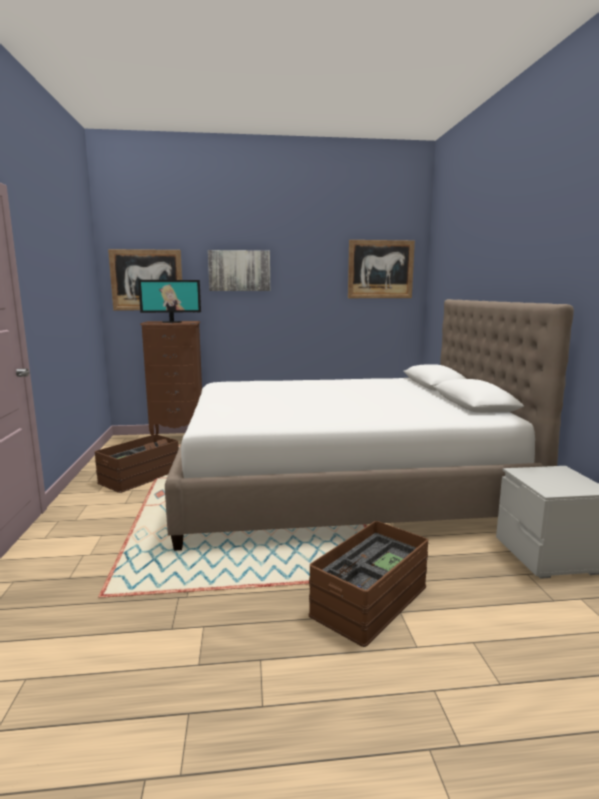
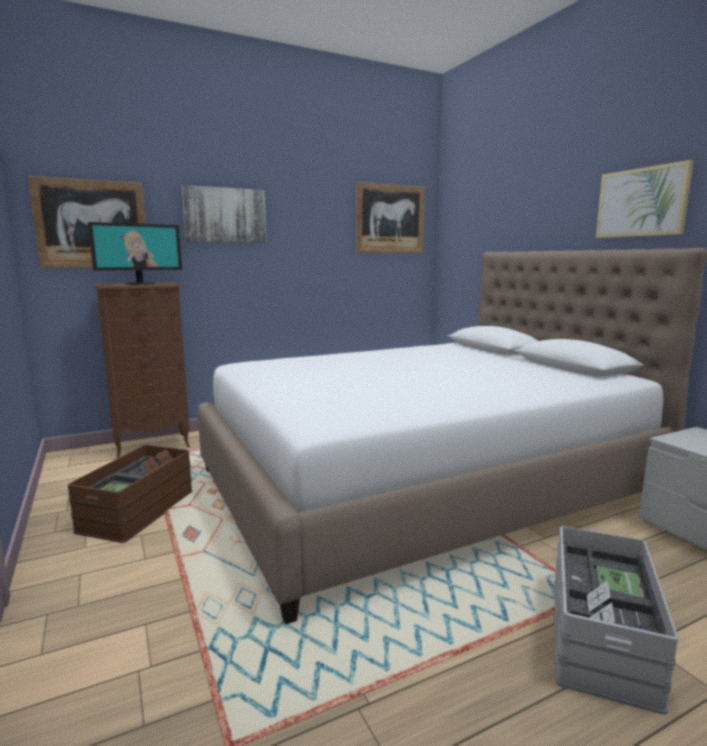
camera: 20 degrees left, 0 degrees up
(371, 600) = (603, 637): brown storage box -> grey storage box
(542, 260) = (641, 202): none -> picture

